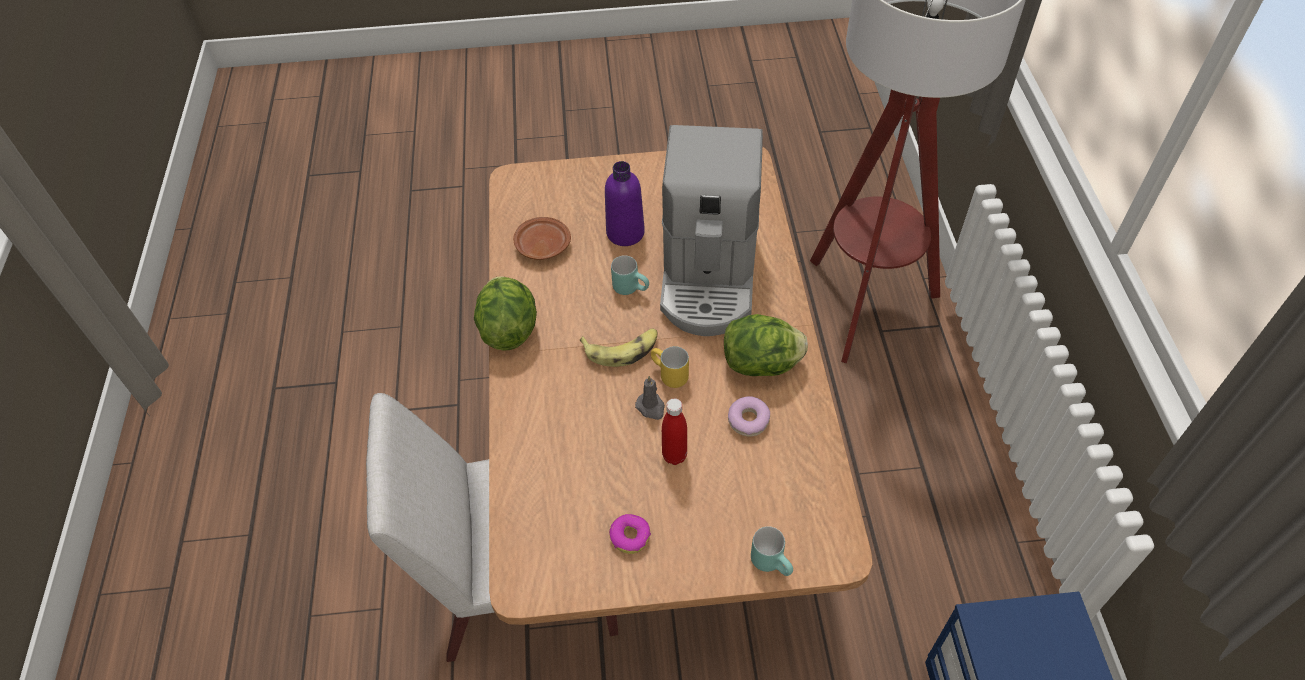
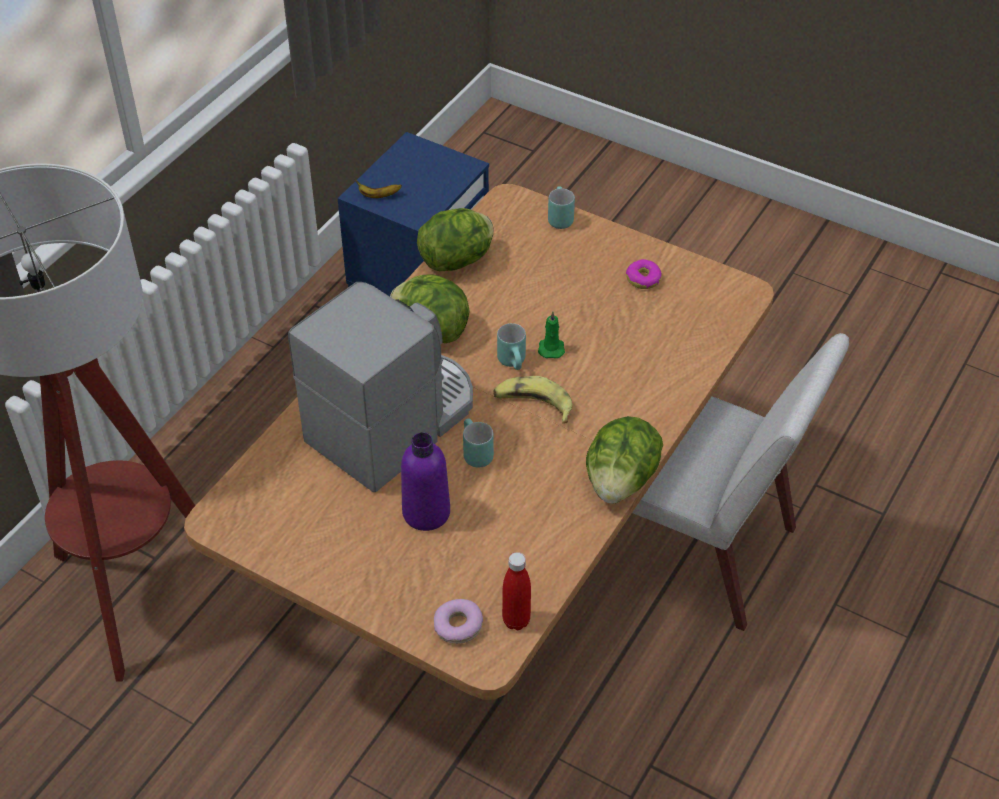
camera: 145 degrees left, 5 degrees down
(542, 245) = (521, 550): brown plate -> none
(651, 407) = (551, 348): grey candle -> green candle
(668, 376) = (515, 363): yellow mug -> turquoise mug
(674, 456) = (564, 307): red bottle -> red bottle (516, 620)
(748, 420) = (485, 299): donut -> donut (458, 626)
(811, 446) = (457, 260): none -> lettuce
(1048, 623) = (378, 195): none -> banana

